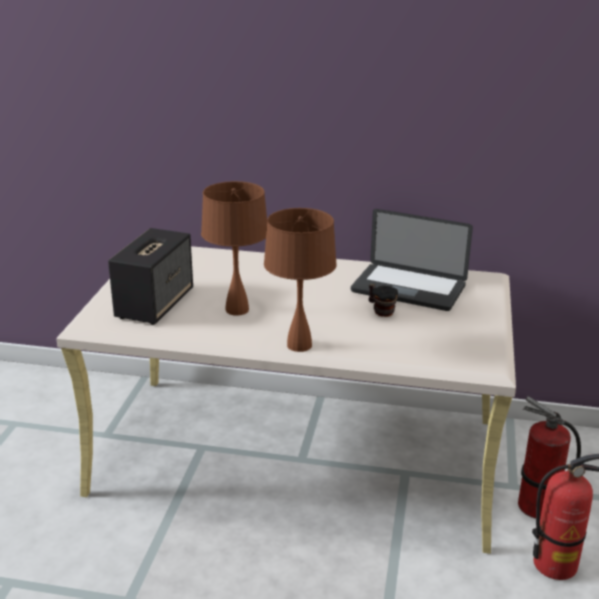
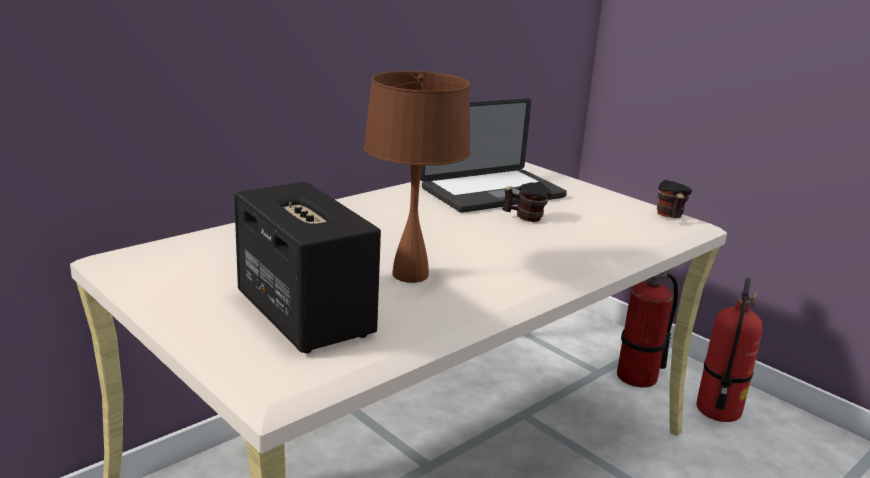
camera: 55 degrees left, 5 degrees down
(299, 345) = (550, 276): brown table lamp -> none
(485, 356) = (670, 217): none -> mug

